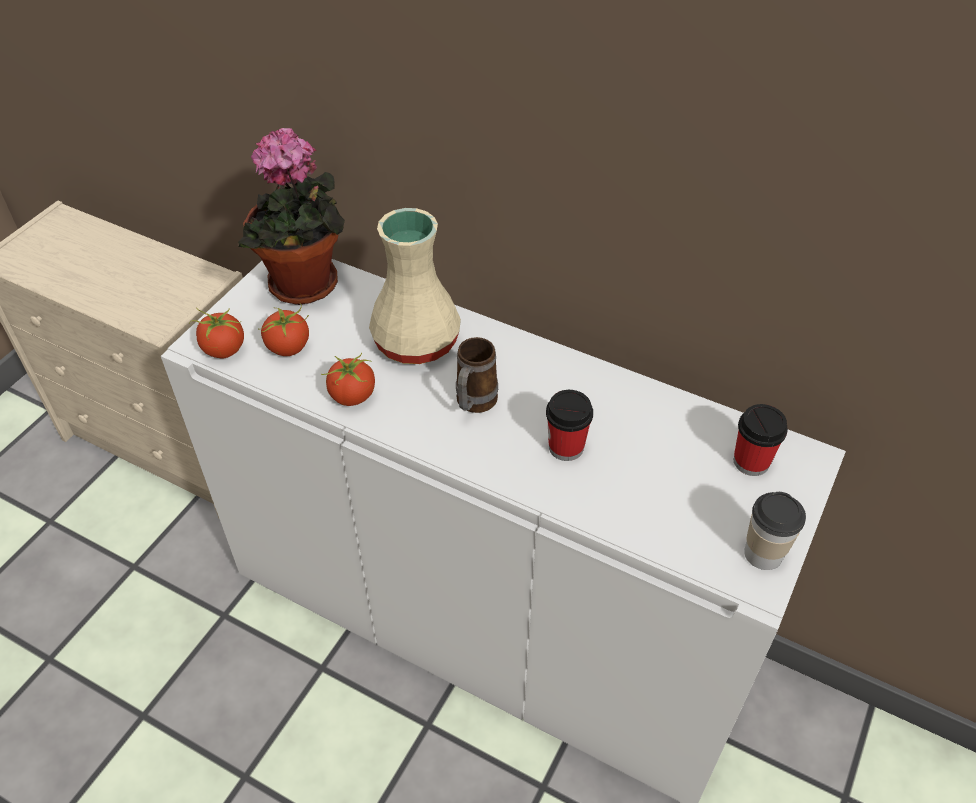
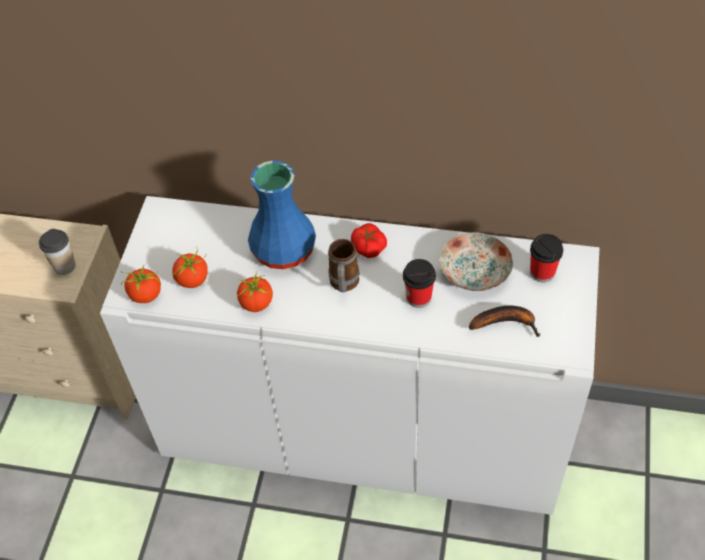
camera: 15 degrees left, 5 degrees up
(306, 288) = (183, 230): potted plant -> none
(417, 343) = (284, 250): beige vase -> blue vase
(525, 367) = (368, 247): none -> tomato
(654, 435) = (474, 272): none -> plate
(676, 514) = (506, 322): none -> banana
(763, 554) = (569, 332): cup -> cup (64, 266)

